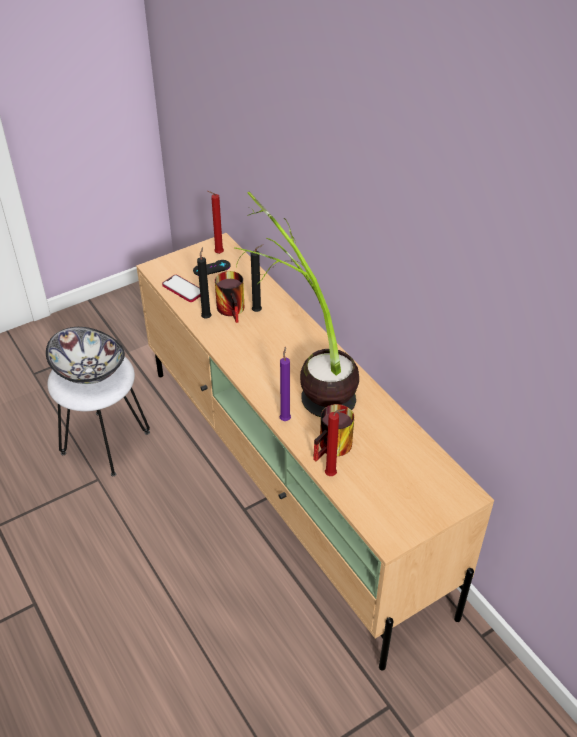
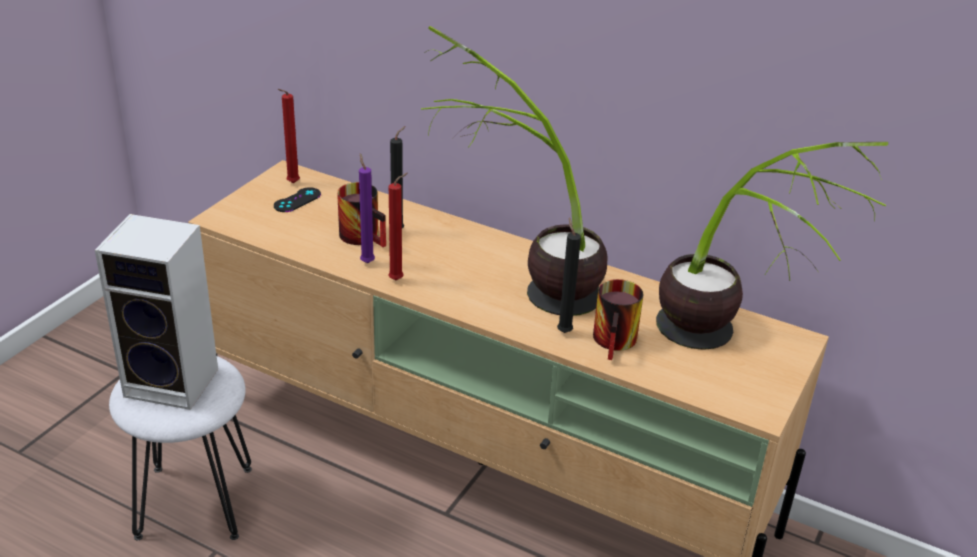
camera: 30 degrees left, 10 degrees down
(90, 370) = (175, 382): bowl -> speaker
(183, 289) = (278, 231): phone -> none
(207, 317) = (337, 252): black candle -> black candle (563, 331)
(285, 418) = (533, 329): purple candle -> purple candle (367, 261)
(332, 475) = (640, 369): red candle -> red candle (398, 280)
(407, 483) = (729, 350): none -> potted plant

